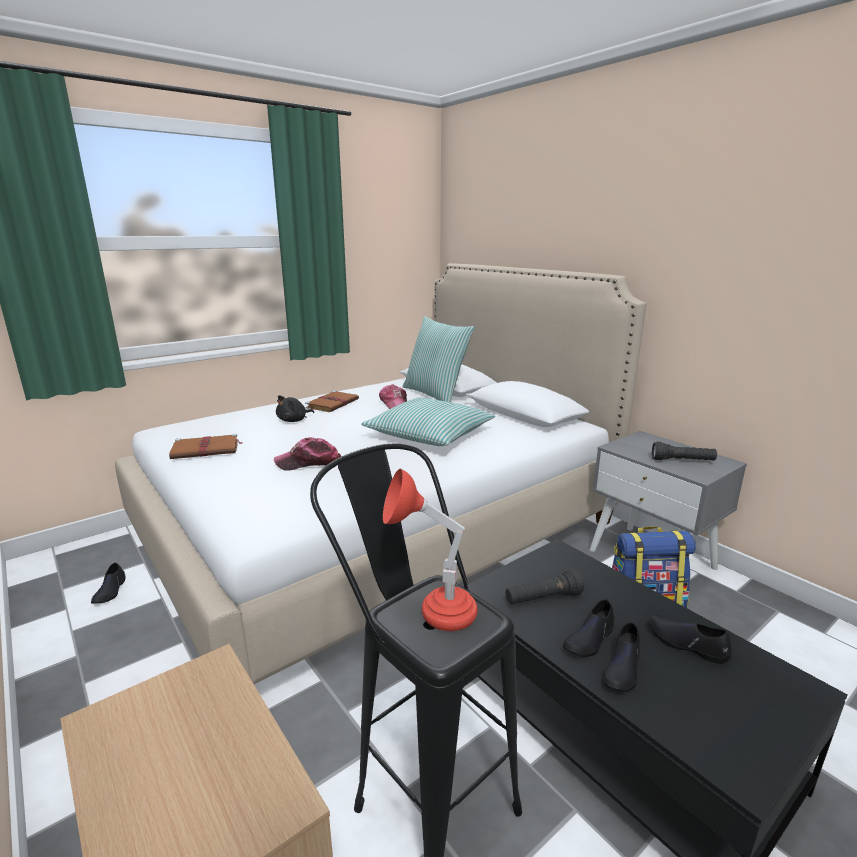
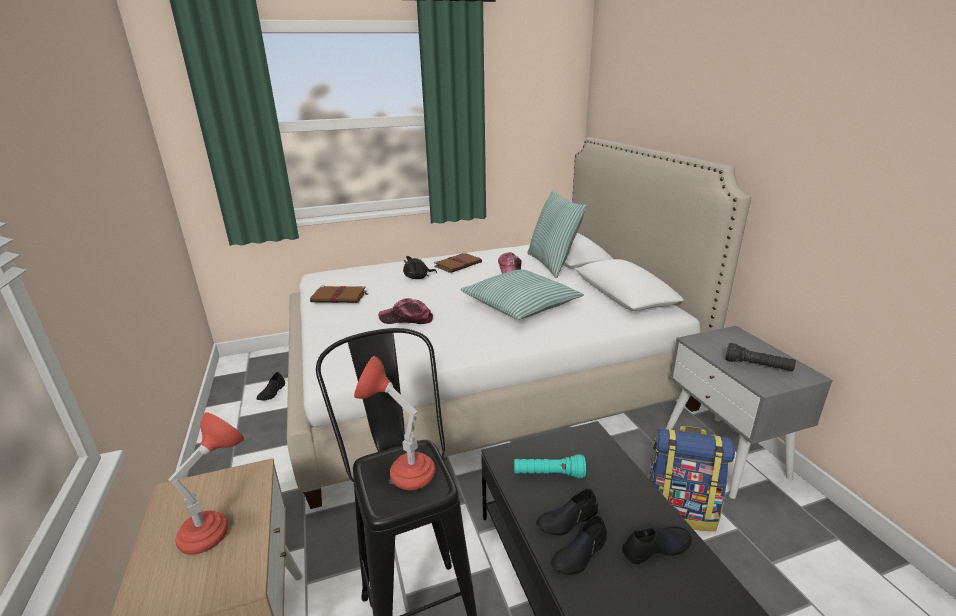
camera: 20 degrees right, 5 degrees up
(202, 746) = (218, 526): none -> red table lamp
(543, 599) = (548, 474): black flashlight -> turquoise flashlight
(686, 644) = (656, 548): black shoe -> black shoe turned 105 degrees clockwise

